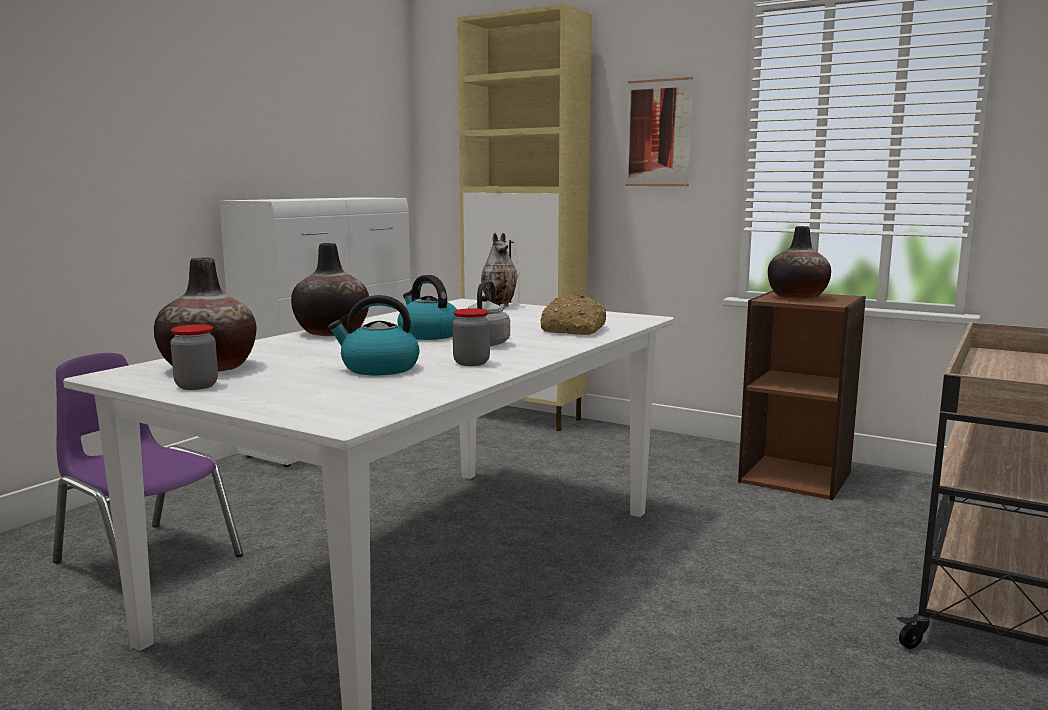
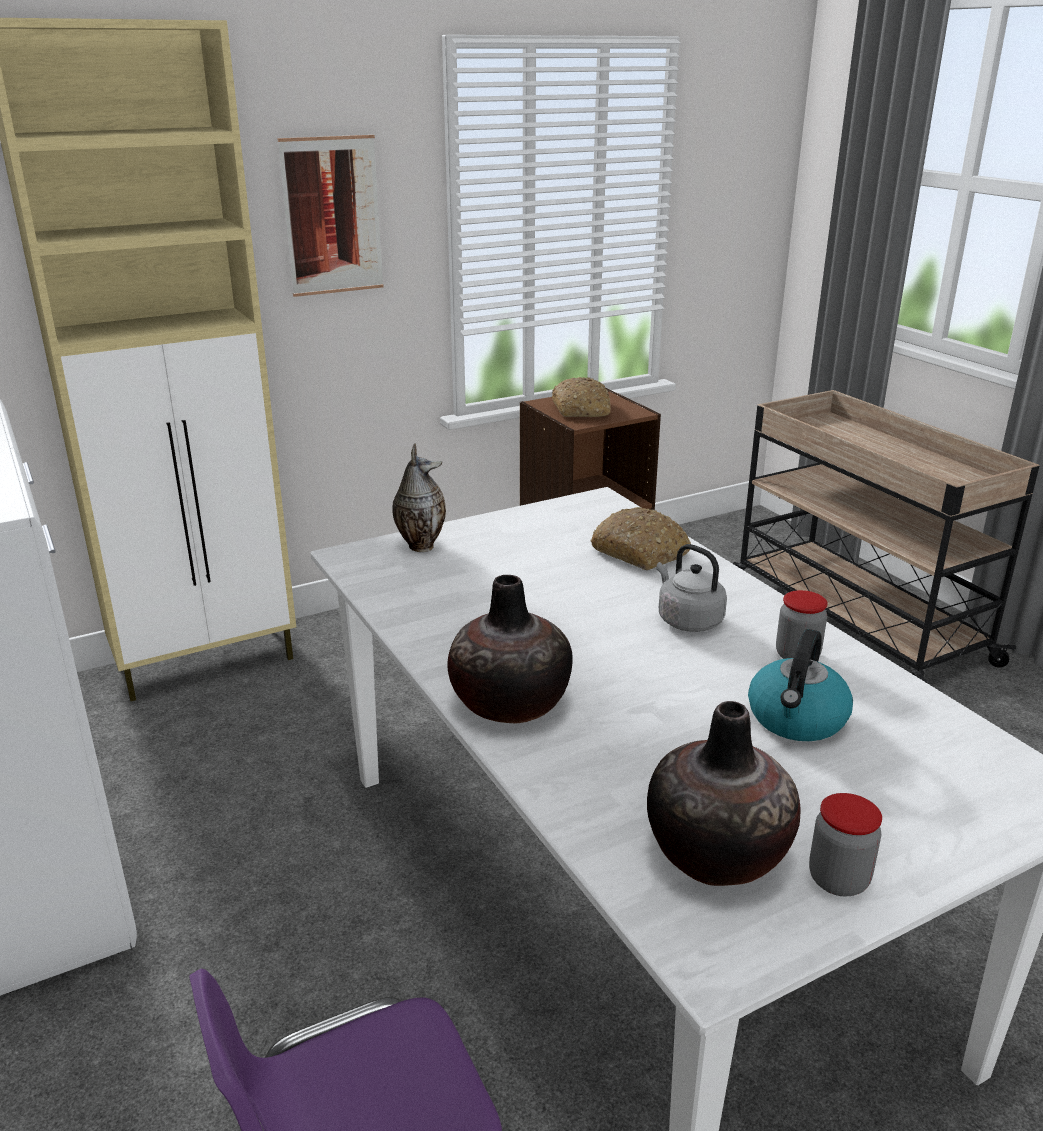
camera: 60 degrees left, 15 degrees up
(428, 335) = (596, 640): kettle -> none
(797, 297) = (582, 410): vase -> bread

